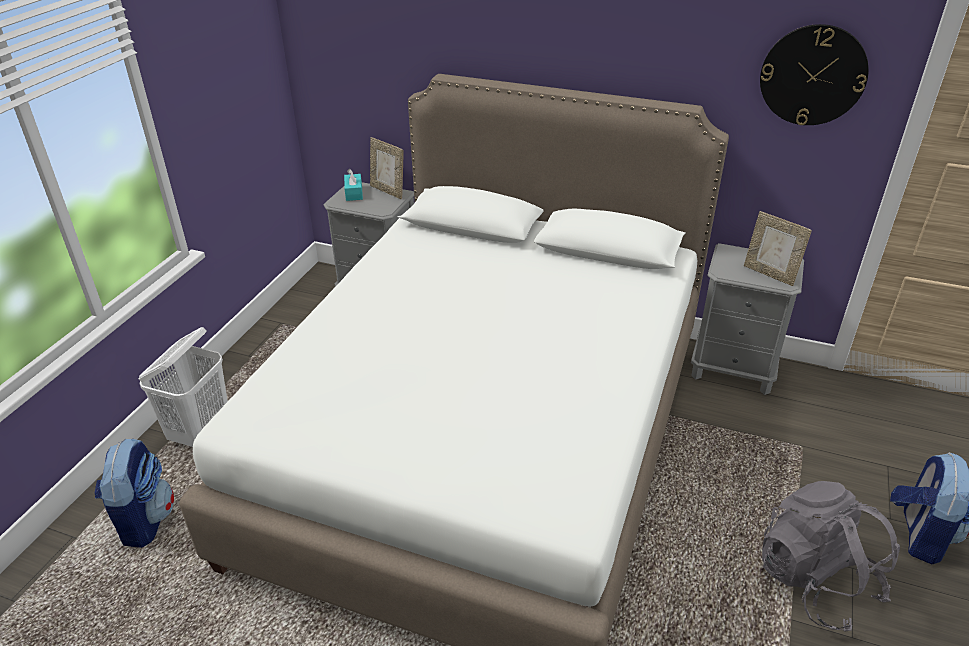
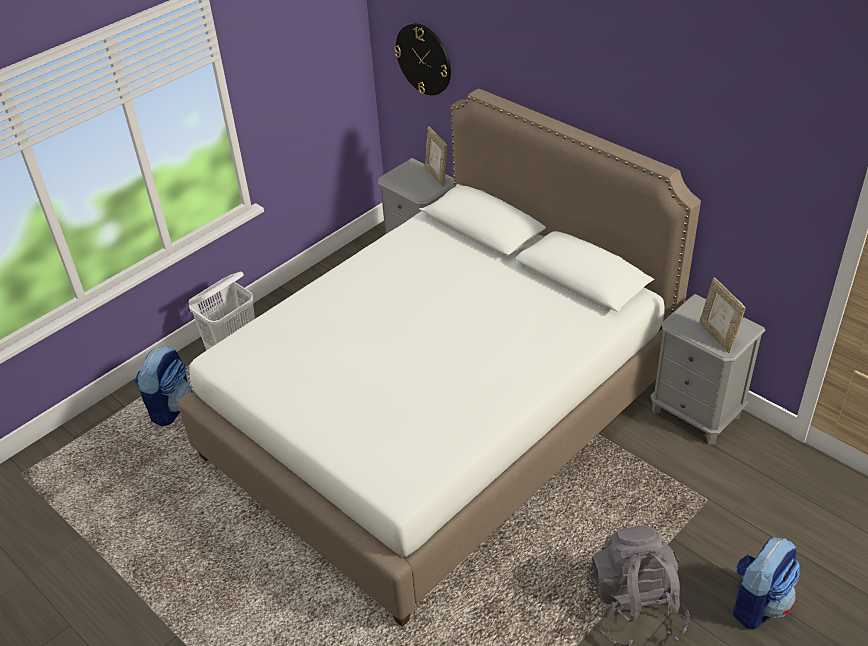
camera: 25 degrees right, 5 degrees up
(354, 193) = (407, 172): turquoise tissue box -> none
(813, 75) = (770, 167): wall clock -> wall clock (424, 59)

